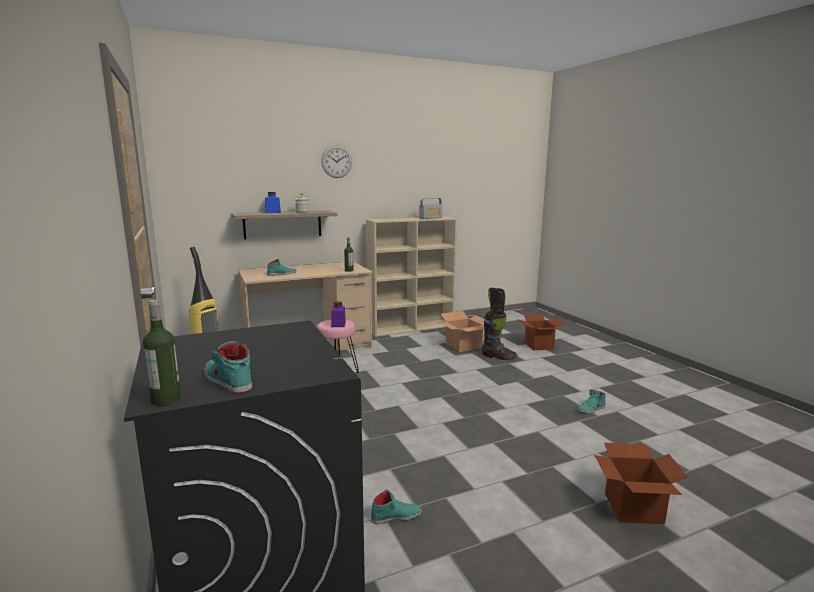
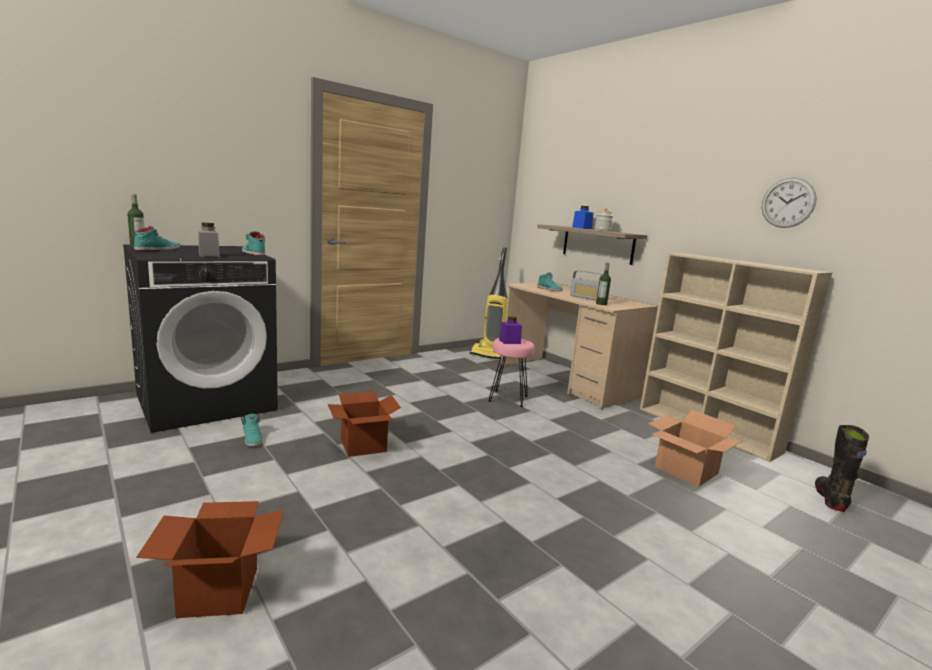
camera: 75 degrees right, 0 degrees up
(293, 347) = (209, 255): none -> grey jar
(336, 161) = (668, 173): wall clock -> wall clock (788, 203)
(430, 218) = (778, 266): radio -> radio (586, 298)
(498, 357) = (672, 502): black boot -> none
(538, 346) = (795, 555): cardboard box -> cardboard box (363, 445)
(591, 409) = (522, 595): turquoise shoe -> turquoise shoe (253, 253)

